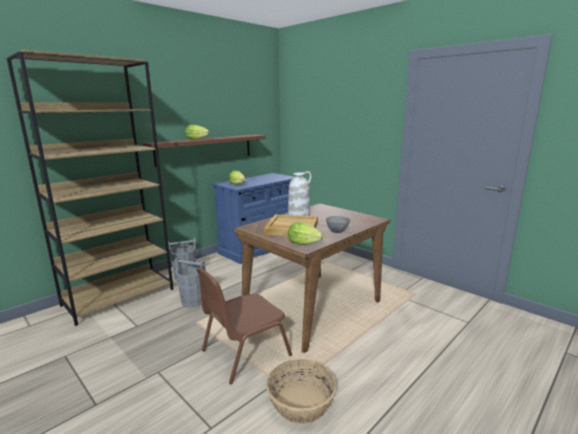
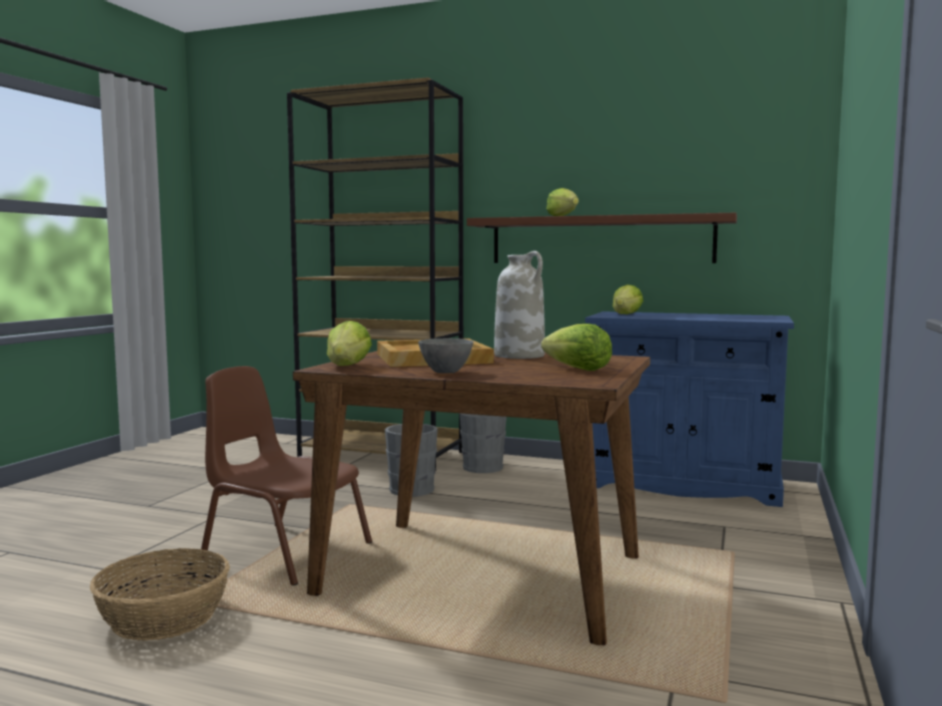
camera: 65 degrees right, 10 degrees down
(345, 215) = (578, 369): none -> lettuce

